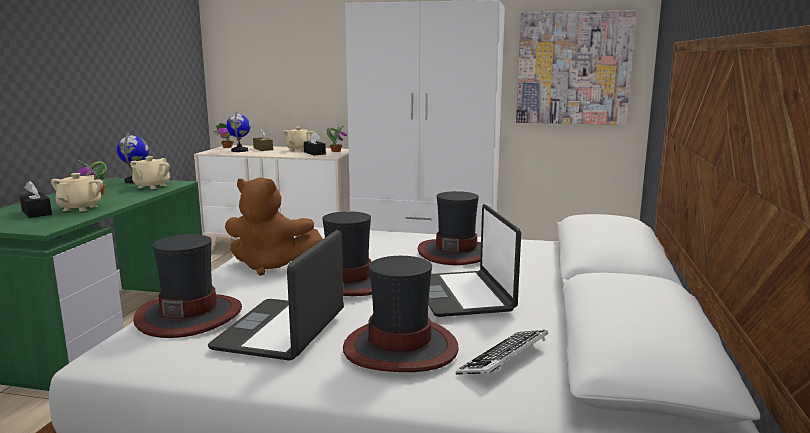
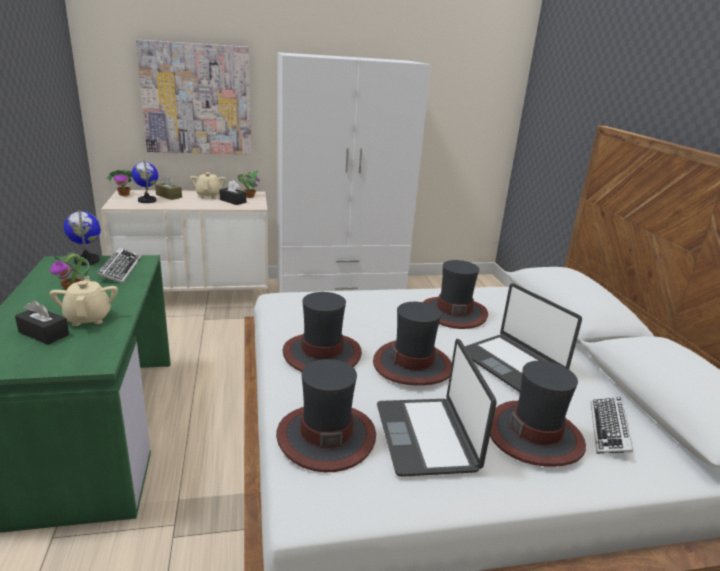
camera: 25 degrees left, 10 degrees up
(151, 186) = (120, 269): beige teapot -> keyboard
(271, 266) = (322, 354): brown plush toy -> hat
(573, 68) = (460, 119): picture -> picture (197, 99)

